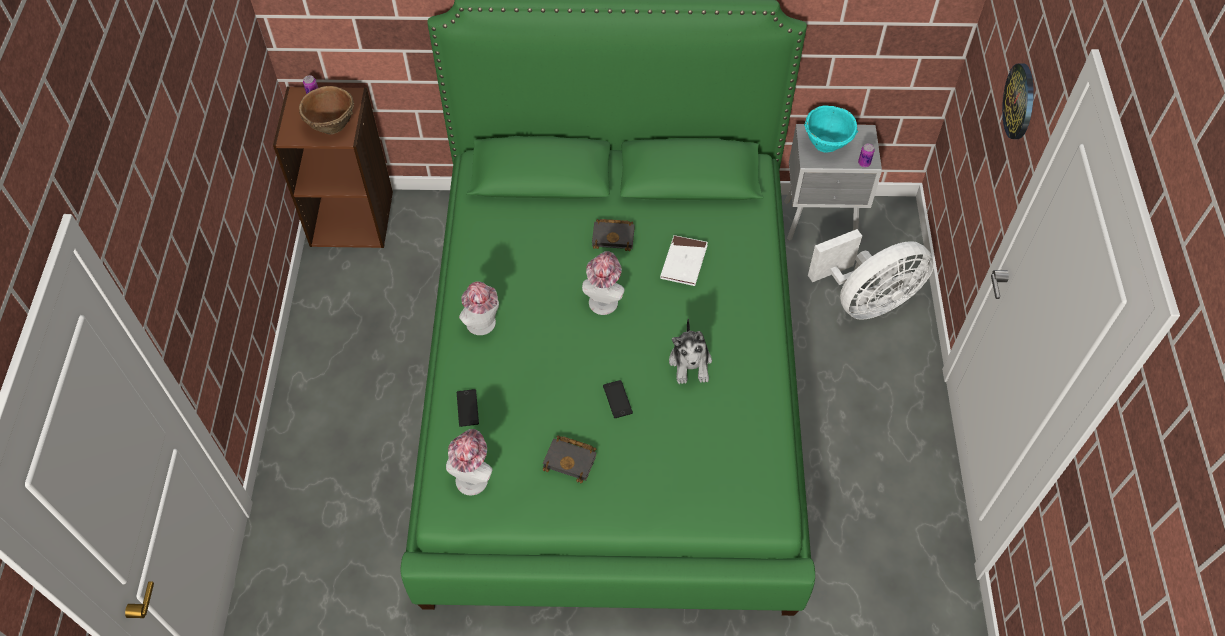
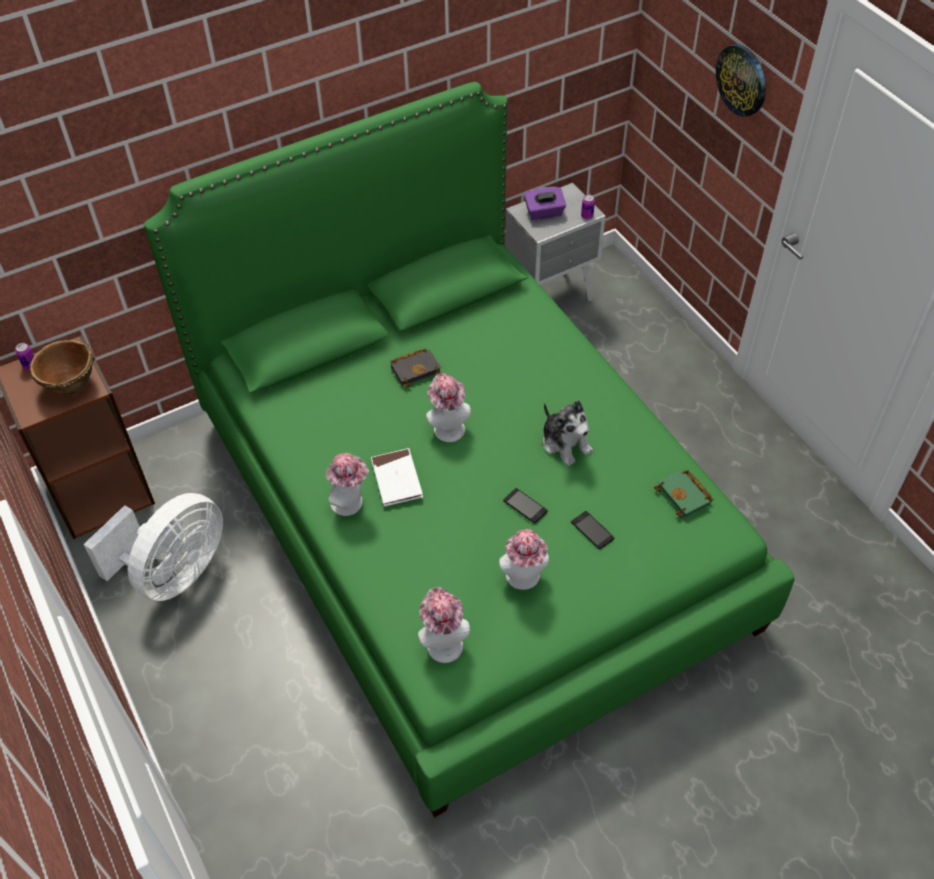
camera: 30 degrees left, 5 degrees down
(467, 408) = (391, 584): phone -> phone (592, 530)
(571, 460) = (524, 579): black book -> hat
(684, 262) = (495, 363): white book -> white book (396, 479)
(758, 462) = (685, 496): none -> green book
(827, 143) = (544, 213): turquoise bowl -> purple tissue box
(867, 300) = (634, 344): white fan -> white fan (174, 573)

